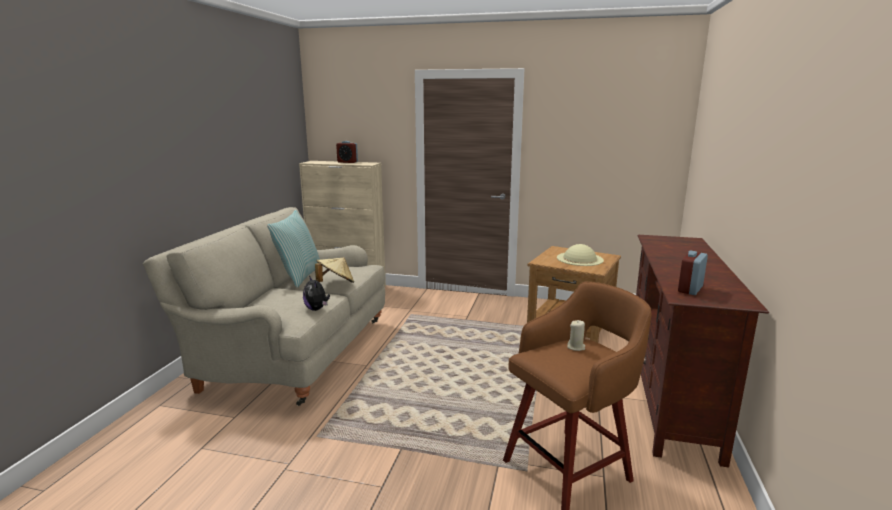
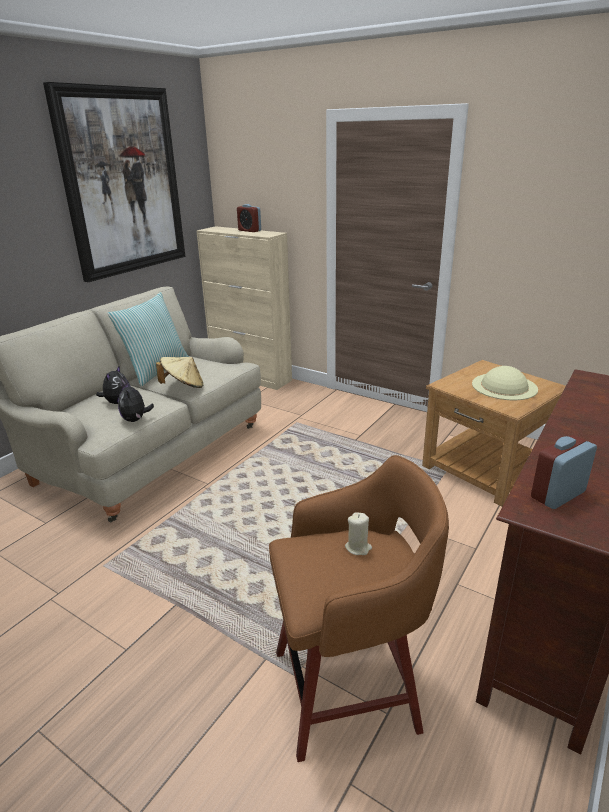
camera: 20 degrees right, 10 degrees up
(251, 121) = (123, 183): none -> picture
(288, 299) = (117, 402): none -> plush toy

